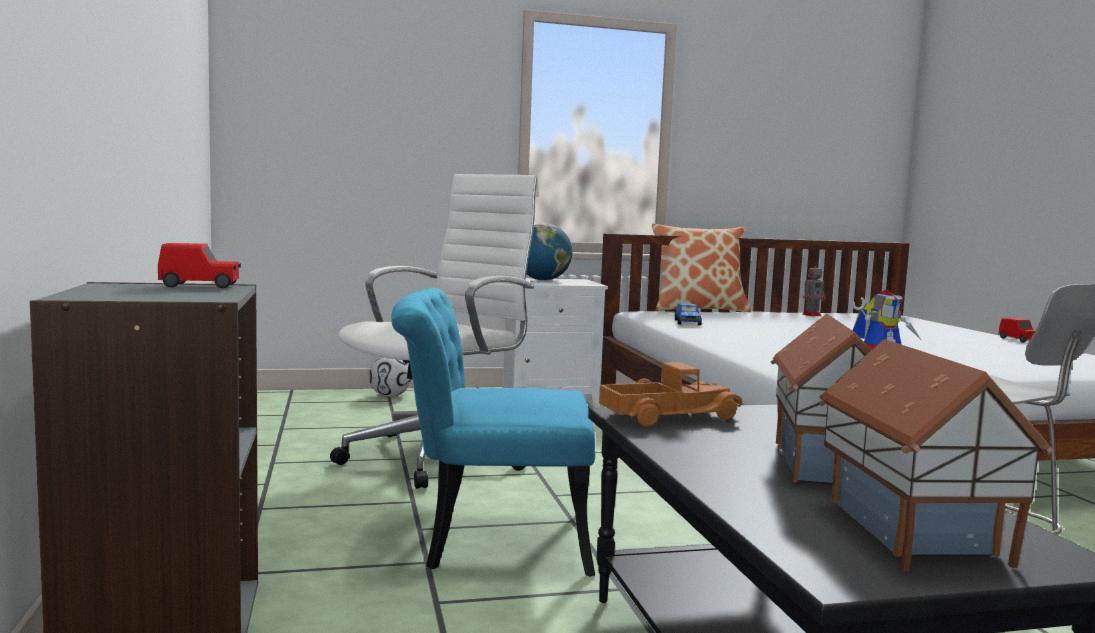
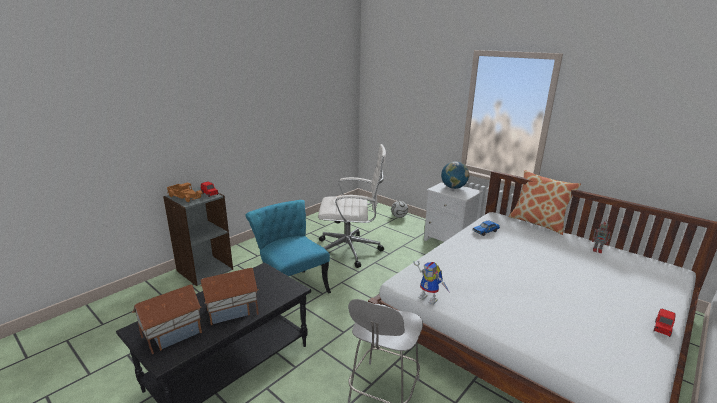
camera: 55 degrees right, 15 degrees up
(668, 416) = (266, 275): toy truck -> toy truck (185, 196)

